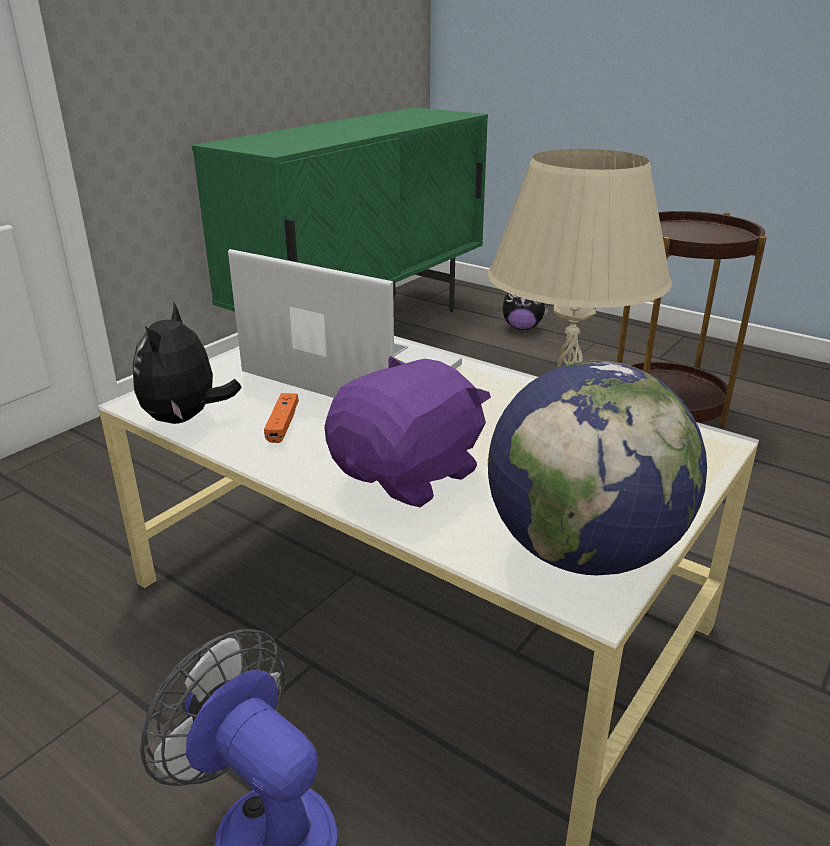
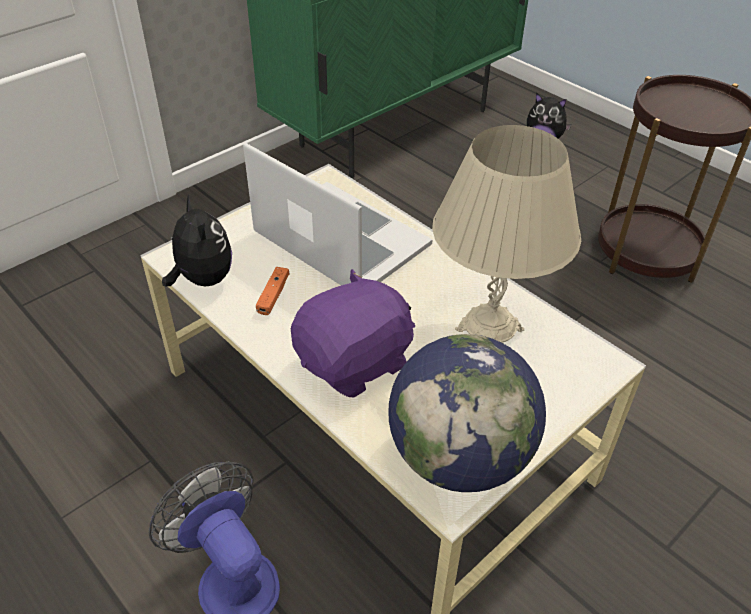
camera: 10 degrees right, 15 degrees up
(186, 419) = (202, 279): plush toy -> plush toy turned 135 degrees clockwise

